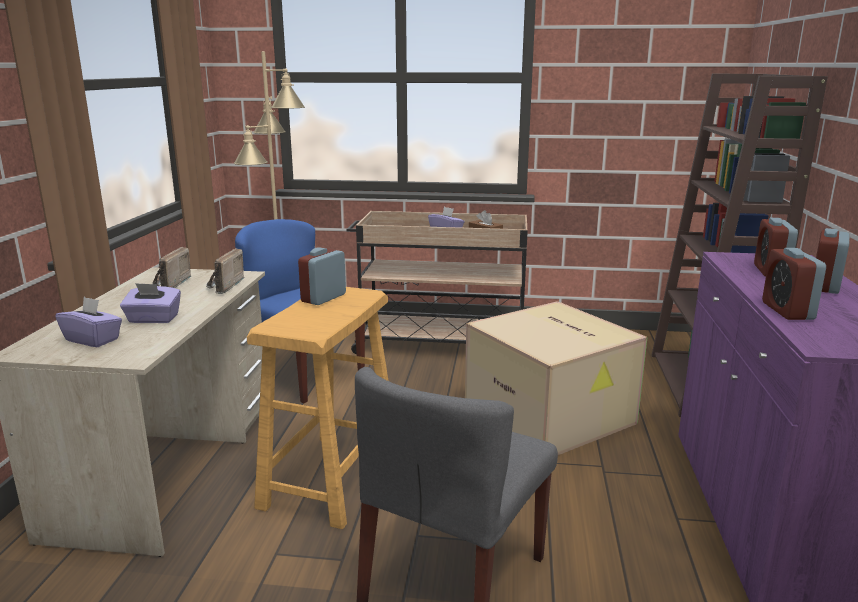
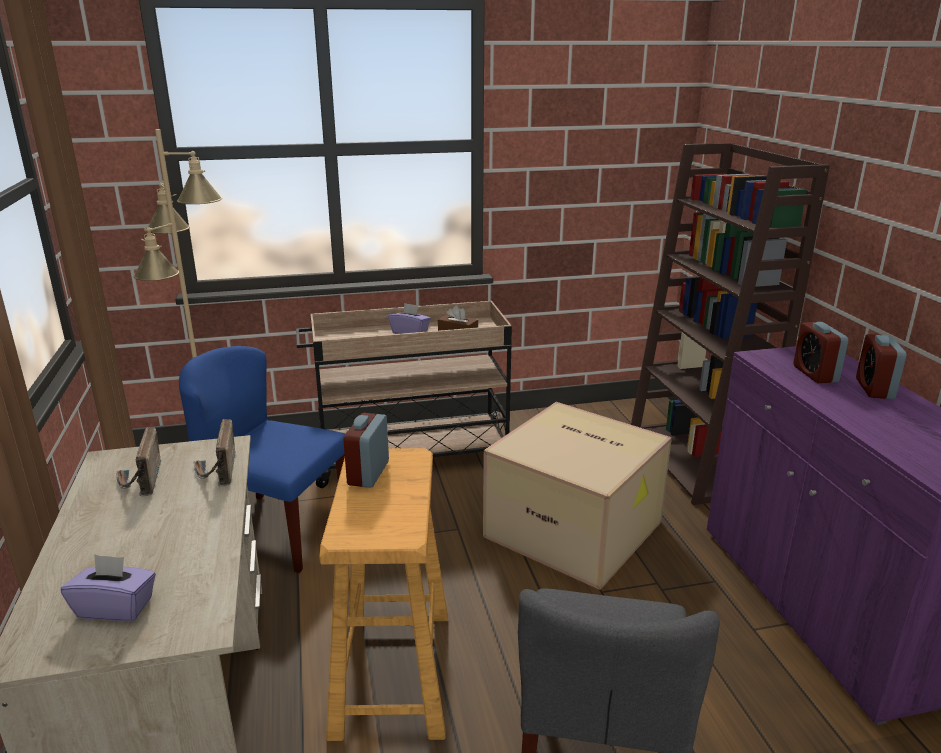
camera: 20 degrees left, 5 degrees up
(153, 319) = (171, 550): purple tissue box -> none
(787, 311) = (876, 432): alarm clock -> none

